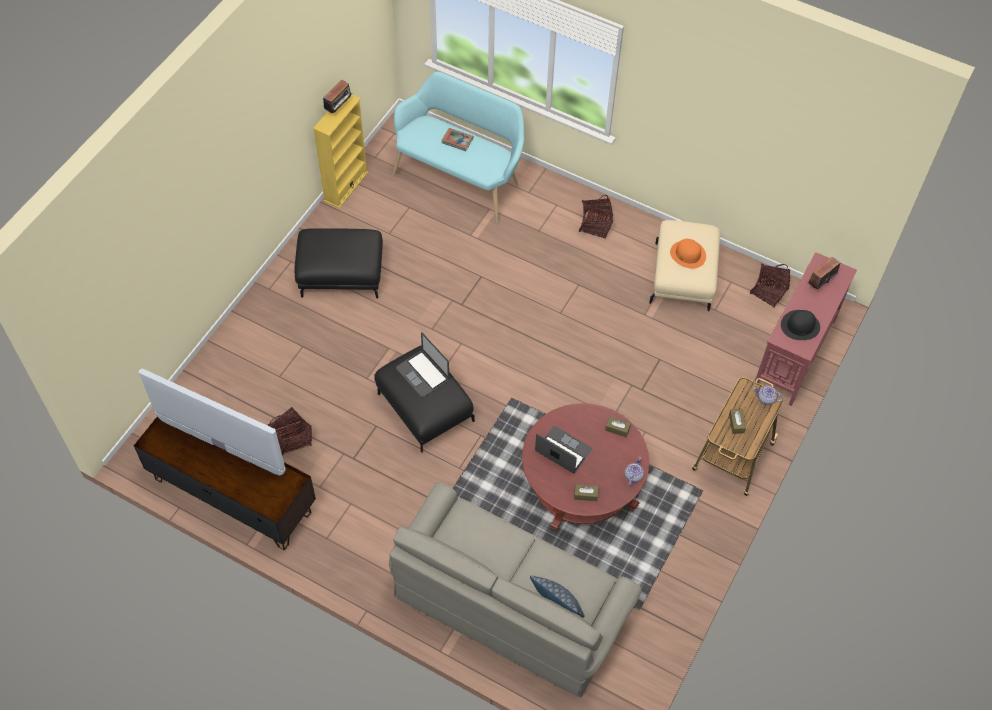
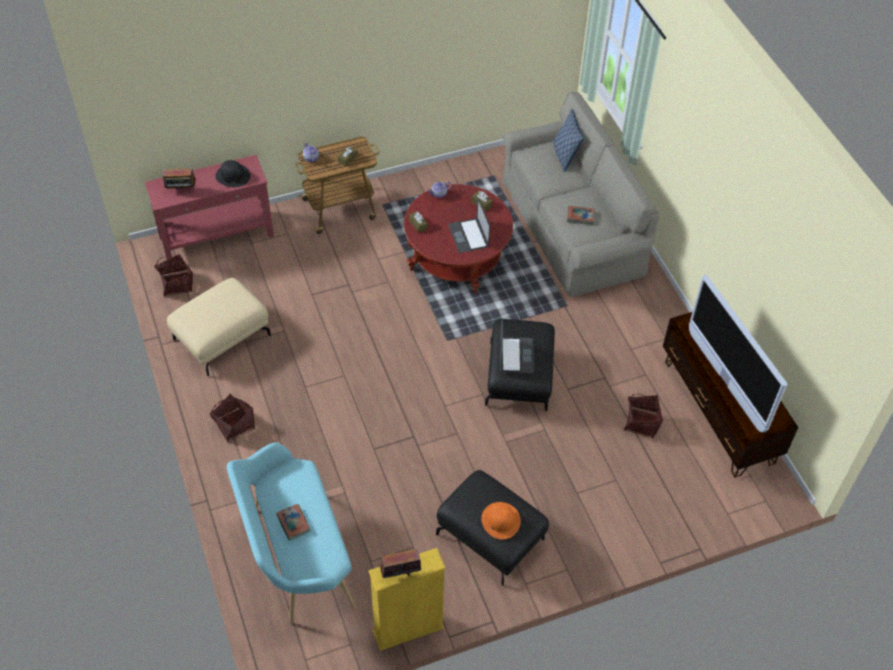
camera: 140 degrees left, 5 degrees down
(478, 537) = (580, 216): none -> book
(688, 254) = (221, 305): orange hat -> orange hat (500, 520)

